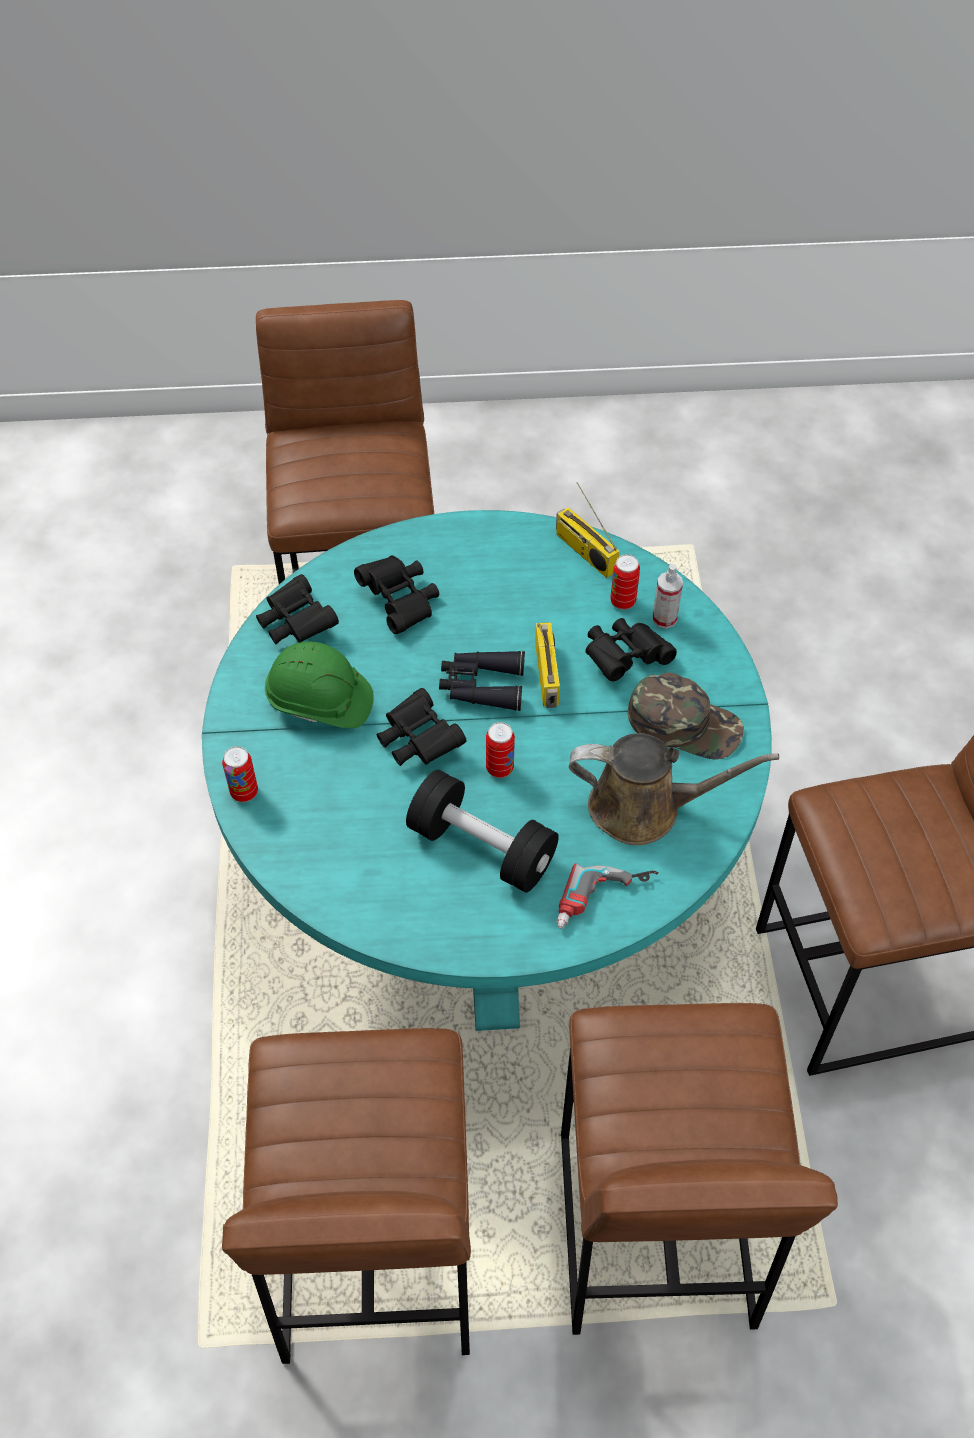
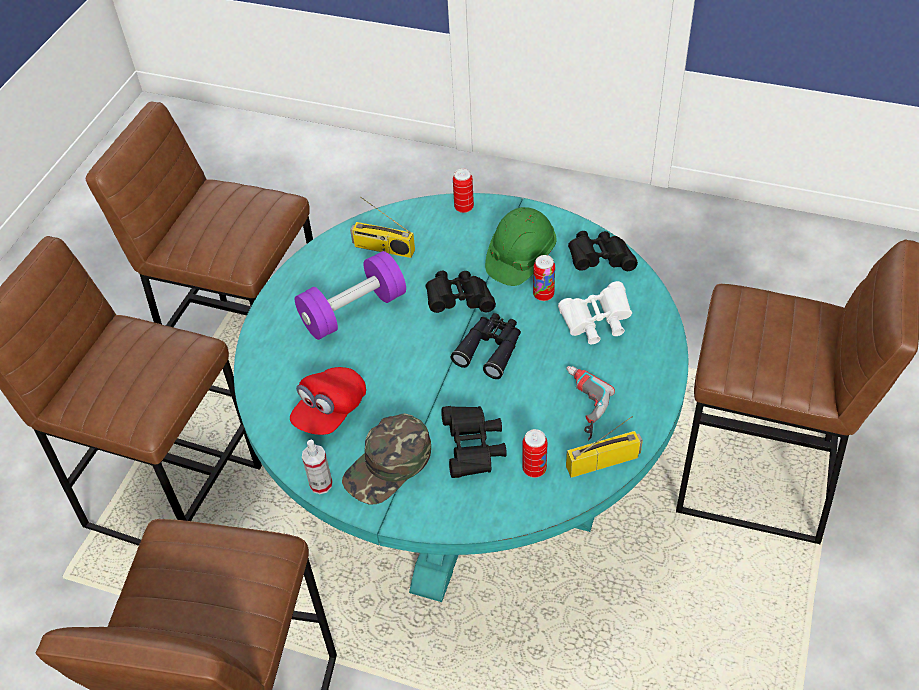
camera: 115 degrees right, 5 degrees down
(400, 601) = (596, 323): black binoculars -> white binoculars
(482, 847) = (353, 311): black dumbbell -> purple dumbbell
(499, 768) = (411, 338): can -> can (543, 295)
(548, 675) = (480, 392): radio -> radio (383, 248)
(605, 903) = (271, 363): power drill -> power drill (579, 405)
(644, 807) = (330, 411): brown watering can -> red cap
(664, 618) = (502, 493): spray bottle -> spray bottle (321, 484)

